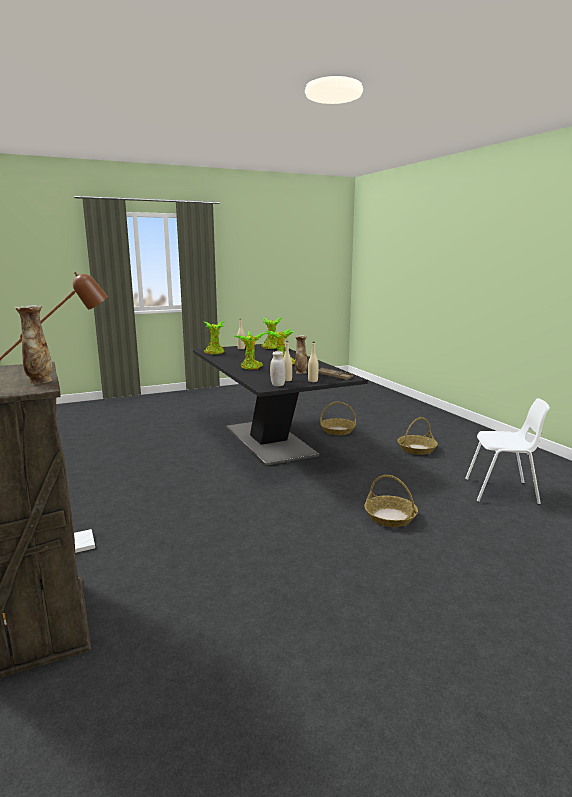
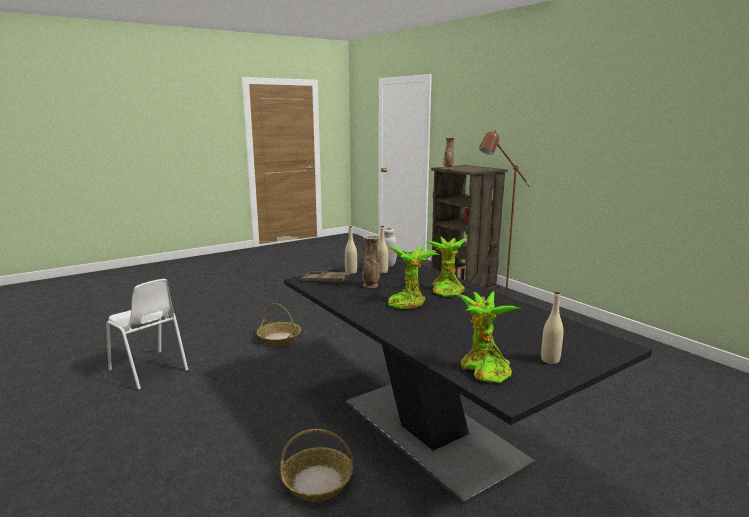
camera: 170 degrees right, 0 degrees up
(215, 353) = (570, 332): potted plant -> none
(416, 449) = (192, 436): basket -> none
(502, 492) = (149, 370): white chair -> white chair turned 135 degrees counterclockwise

